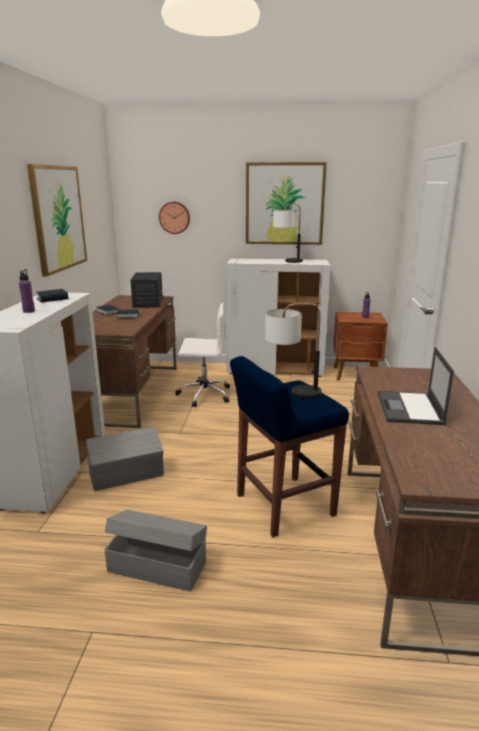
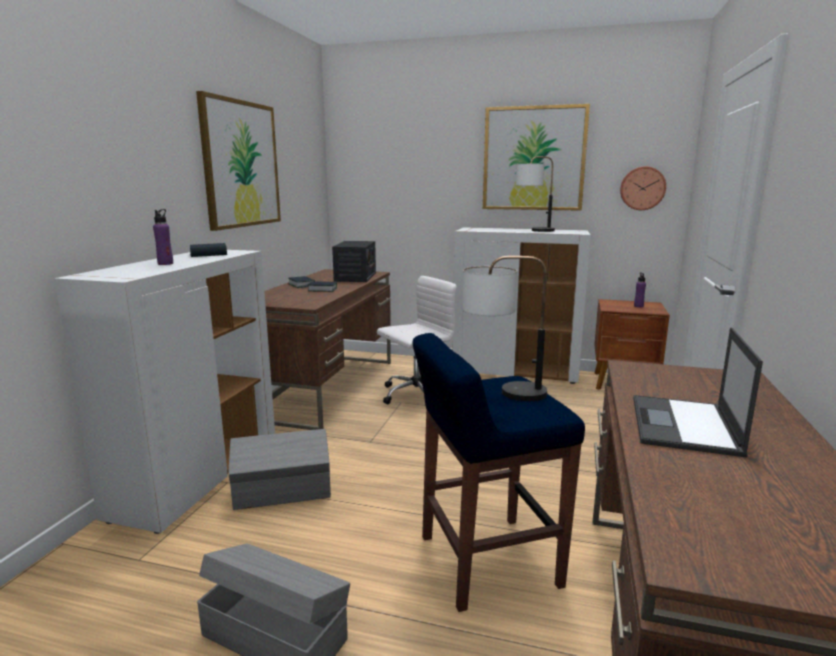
camera: 10 degrees right, 5 degrees down
(174, 217) = (397, 177): wall clock -> wall clock (642, 188)
(203, 394) = (415, 395): white office chair -> white office chair turned 45 degrees counterclockwise

